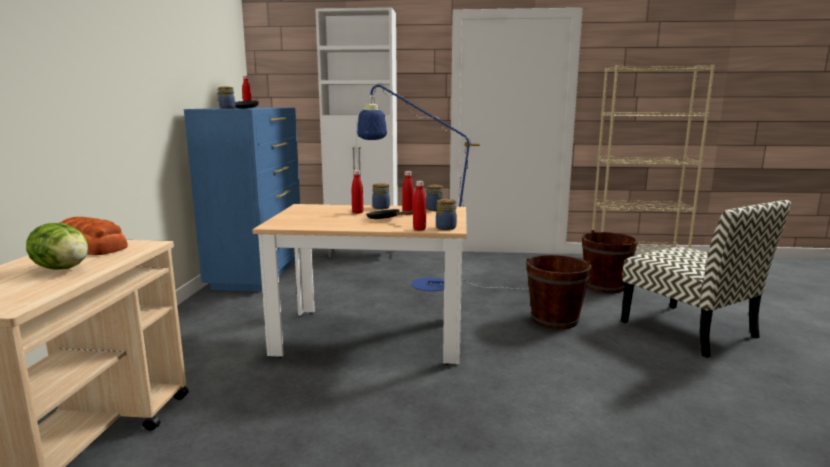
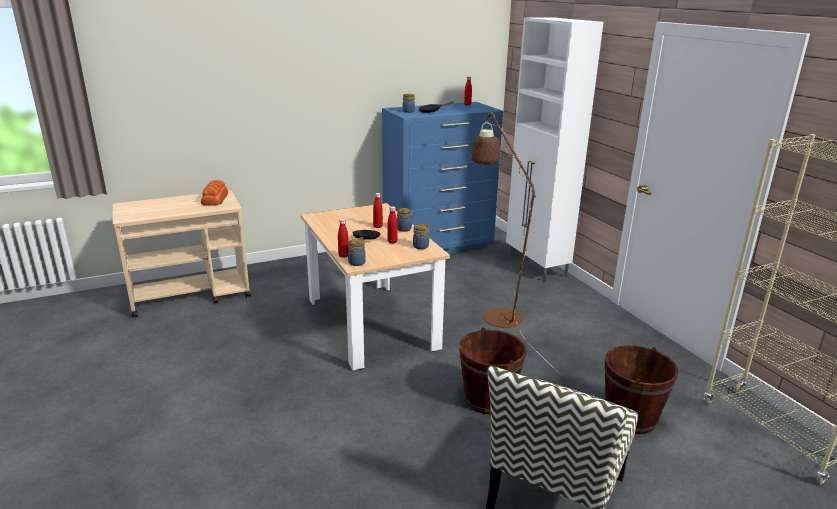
camera: 60 degrees right, 10 degrees up
(63, 268) = (178, 207): lettuce -> none
(420, 284) = (497, 312): blue floor lamp -> brown floor lamp

